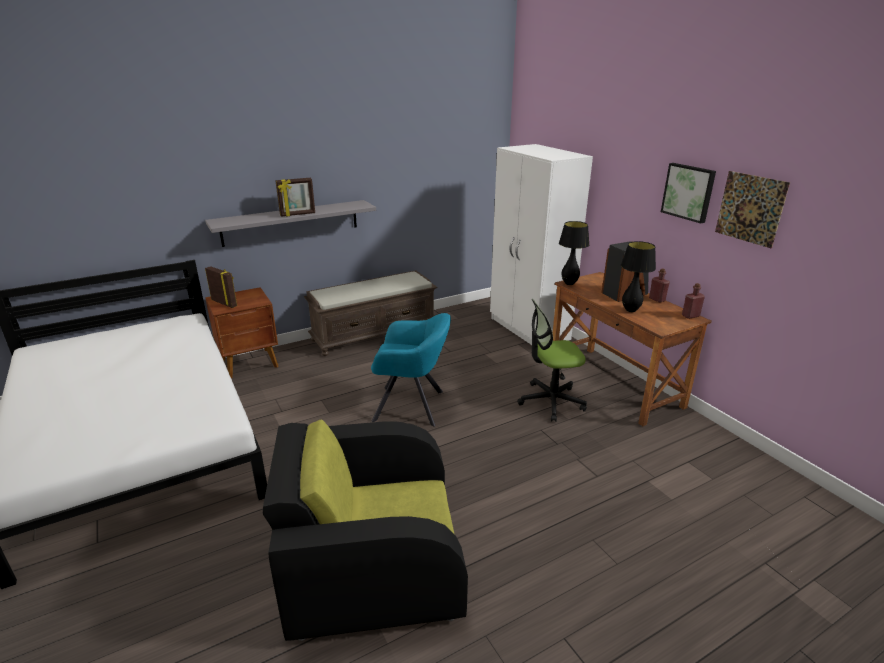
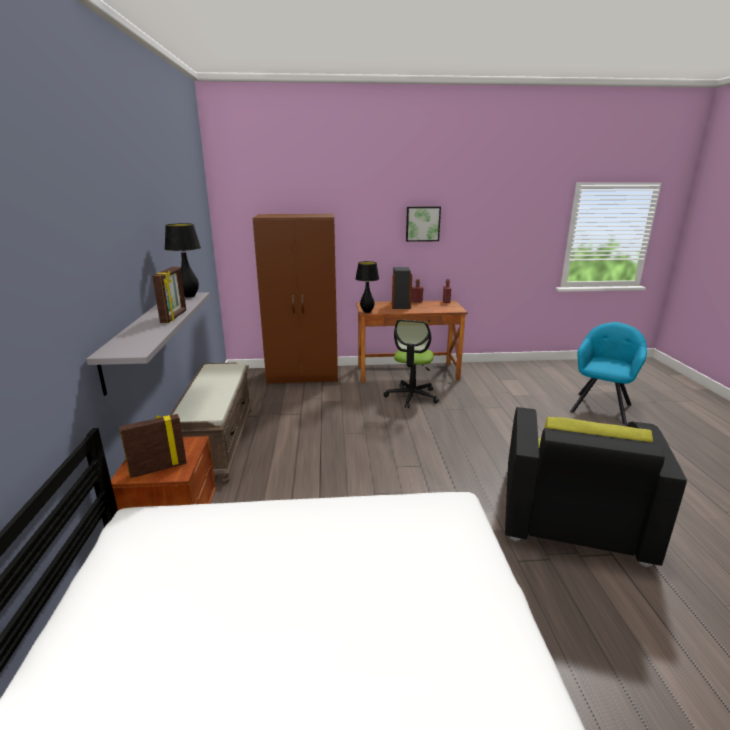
camera: 65 degrees left, 5 degrees down
(412, 406) = (373, 451): turquoise armchair -> turquoise armchair (601, 407)
(529, 329) = (304, 375): white wardrobe -> brown wardrobe
(630, 310) = (426, 309): black table lamp -> black table lamp (189, 296)
(750, 208) = (466, 224): picture -> none

